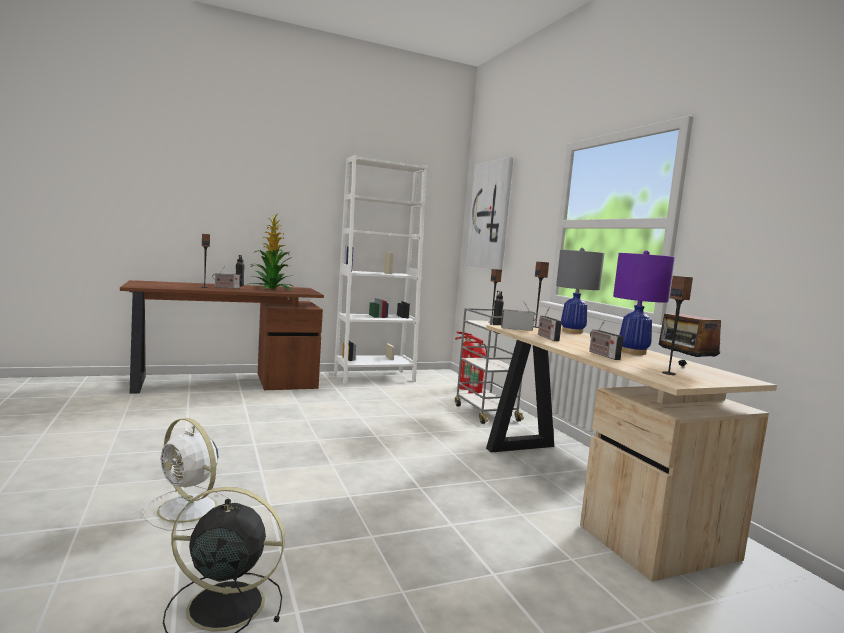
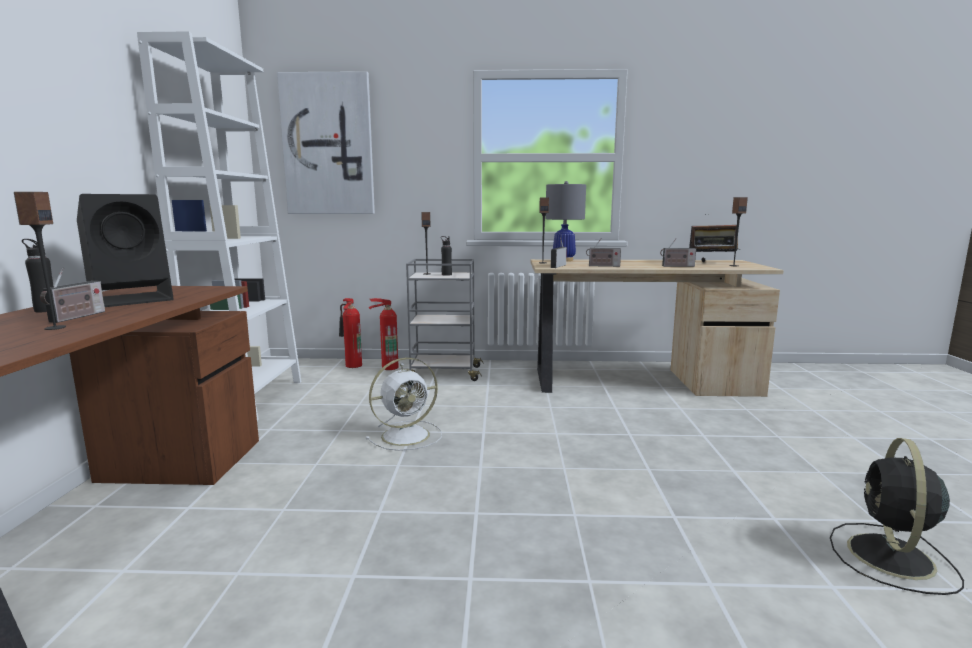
camera: 65 degrees left, 5 degrees up
(189, 509) = (695, 576): white fan -> white fan (407, 435)
(271, 289) = (134, 299): potted plant -> black speaker
(633, 352) = (656, 262): purple table lamp -> none

